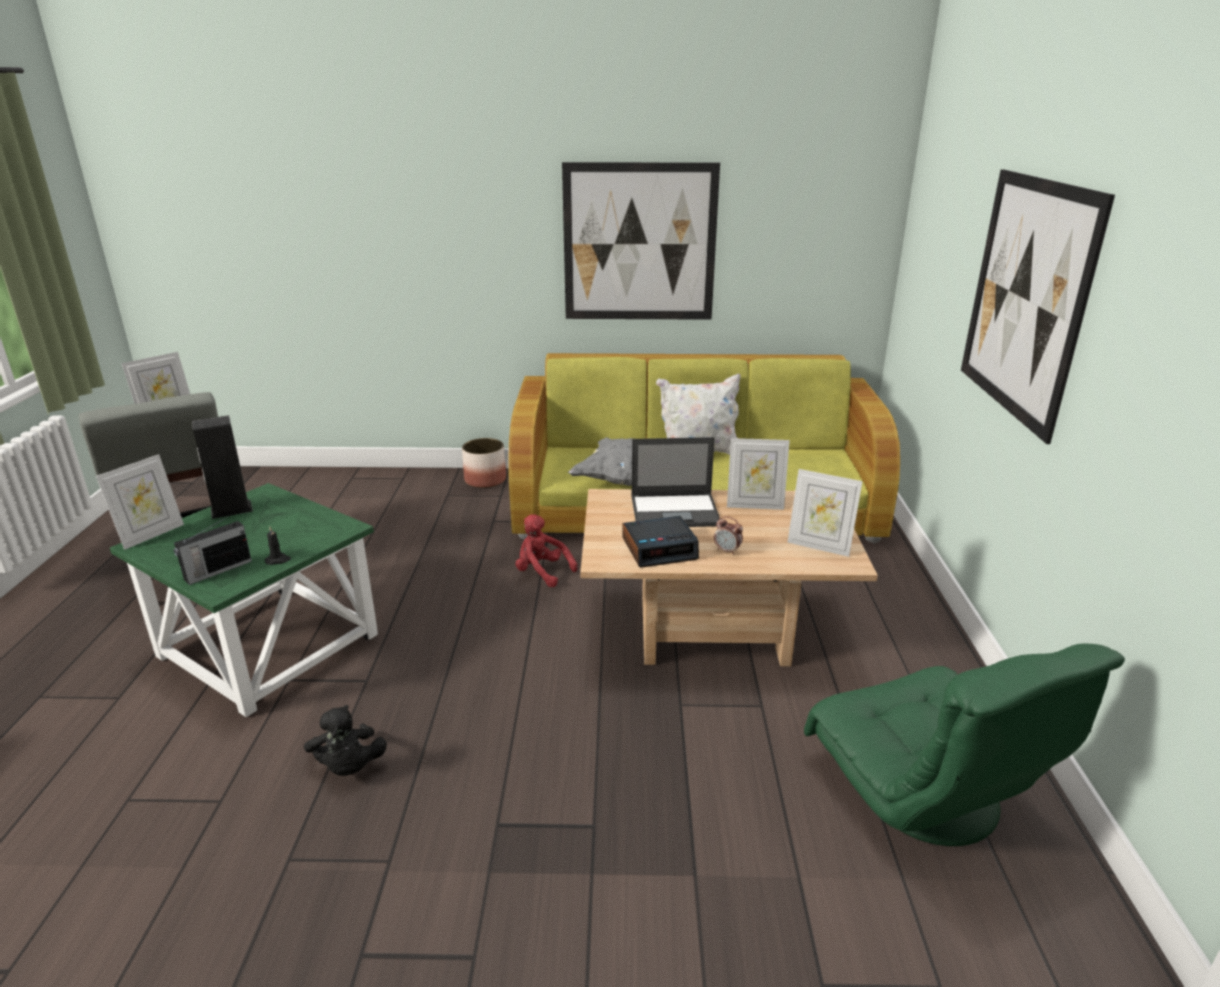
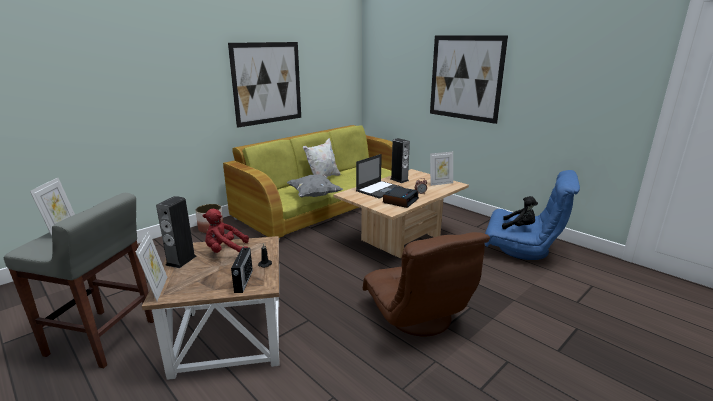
camera: 45 degrees left, 5 degrees down
(269, 644) = (228, 336): green side table -> brown side table
(348, 767) = (362, 348): black plush toy -> black plush toy (519, 227)
(488, 779) = (418, 317): none -> brown armchair
(542, 572) = (307, 249): red plush toy -> red plush toy (225, 251)
(754, 505) = (399, 180): picture frame -> speaker
(925, 796) = (522, 250): green armchair -> blue armchair

